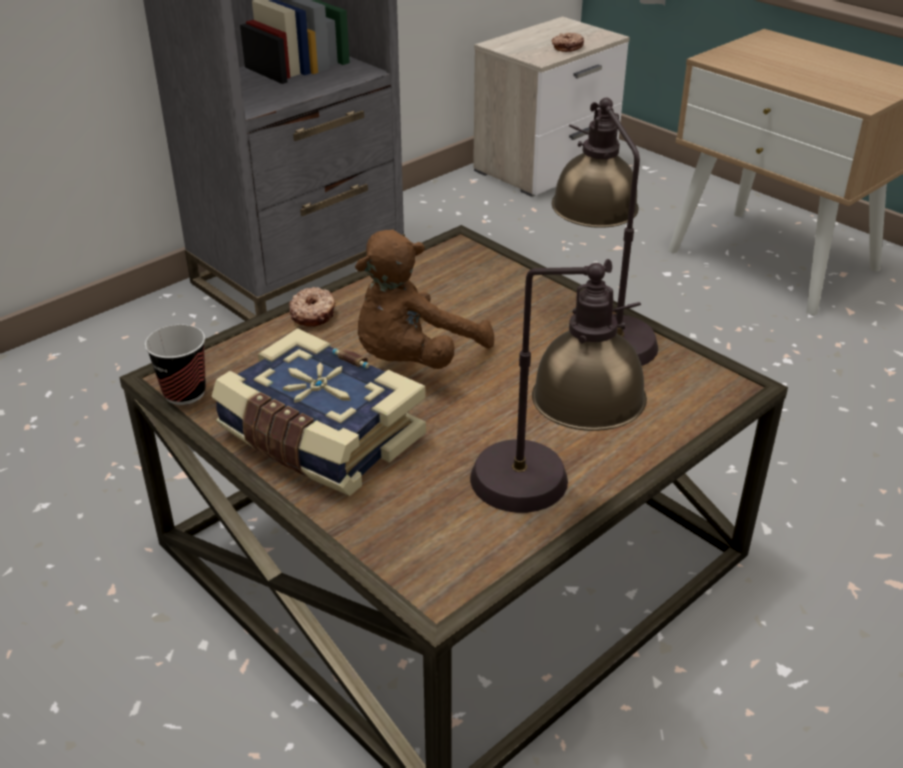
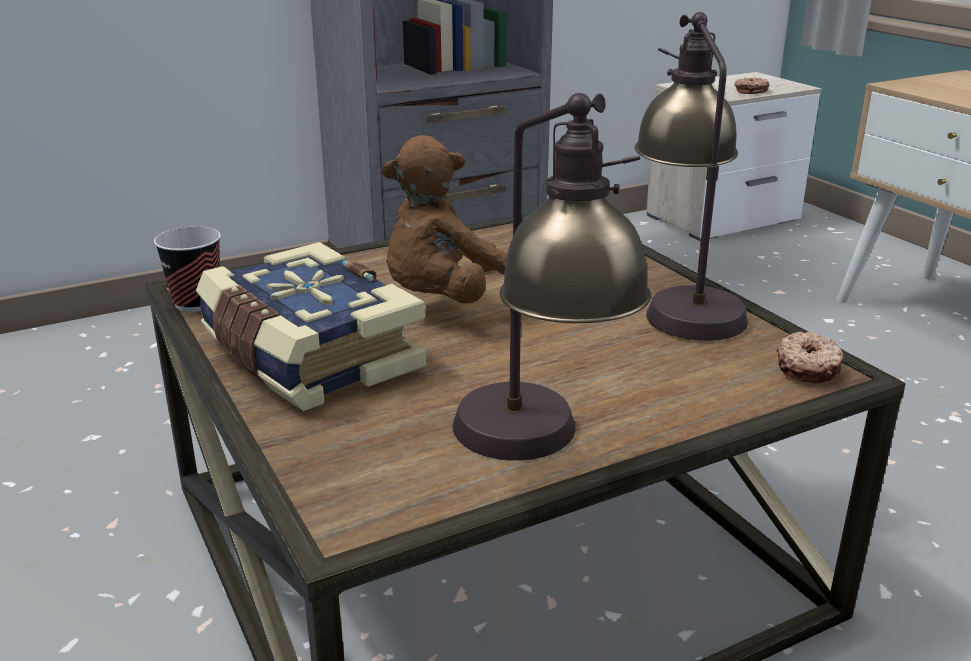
camera: 15 degrees right, 10 degrees down
(314, 314) = (372, 256): donut -> donut (809, 367)

